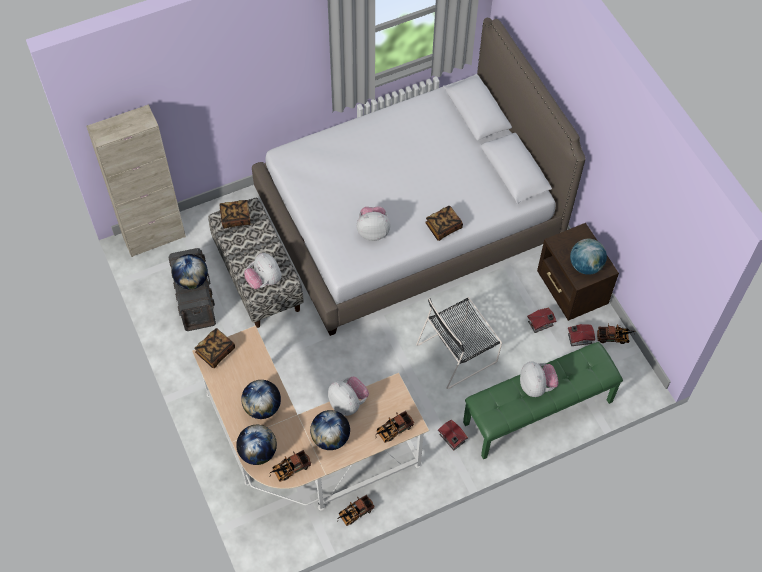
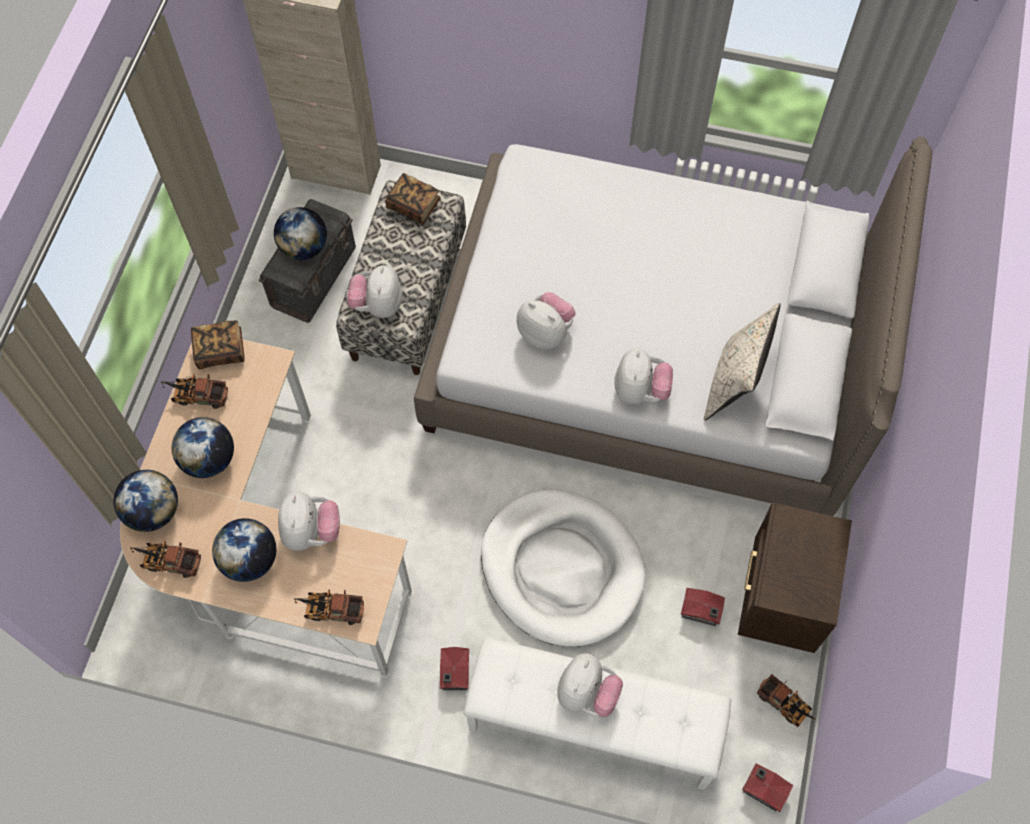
camera: 40 degrees right, 5 degrees up
(354, 513) = (258, 673): toy truck -> toy truck (197, 396)
(443, 227) = (640, 390): book -> plush toy
(459, 352) = (562, 569): black chair -> white dog bed
(483, 194) = (734, 383): none -> beige pillow
(538, 413) = (592, 726): green bench -> white bench
(579, 338) = (735, 669): toy house -> toy house (763, 788)
(585, 265) = (797, 580): globe -> none

